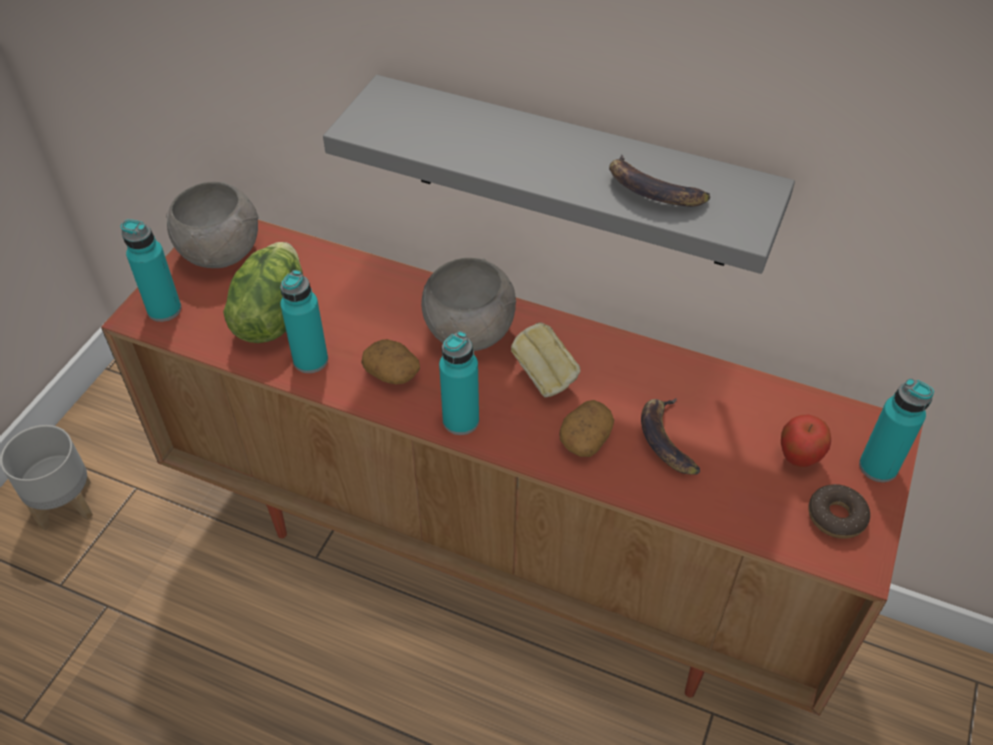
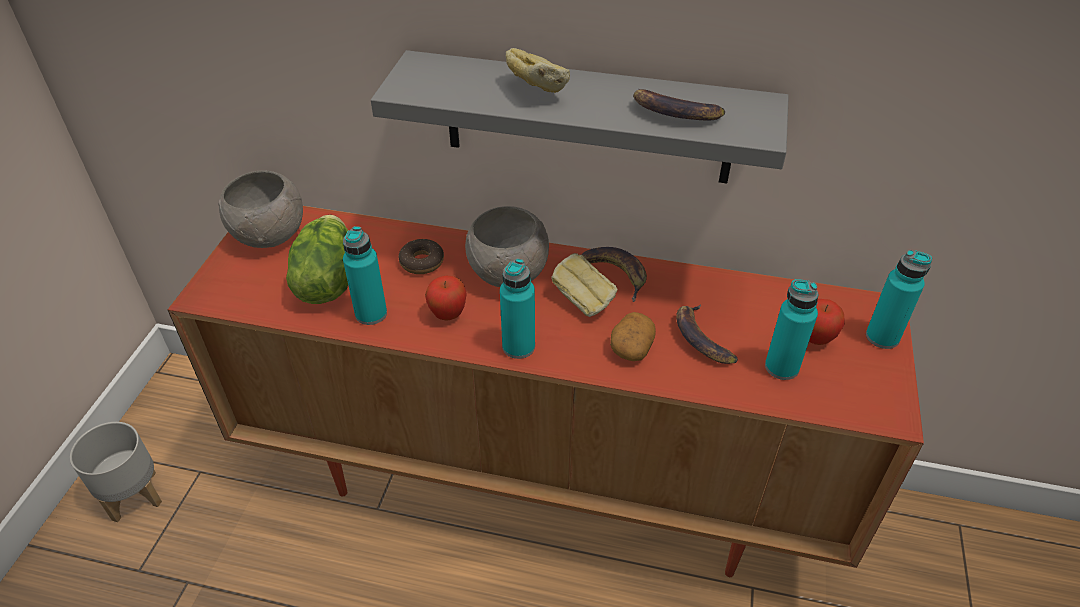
camera: 10 degrees left, 5 degrees down
(164, 310) = (226, 288): turquoise bottle -> turquoise bottle (781, 367)
(392, 373) = (448, 315): potato -> apple
(505, 145) = (536, 92): none -> bread
(588, 348) = (614, 274): none -> banana
(836, 516) = (861, 381): donut -> donut (422, 262)

